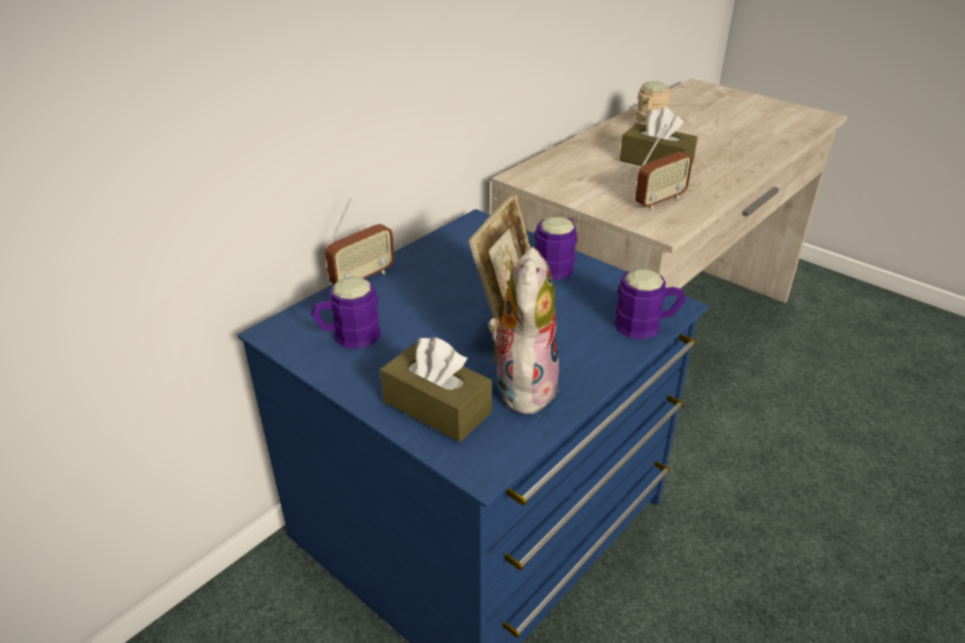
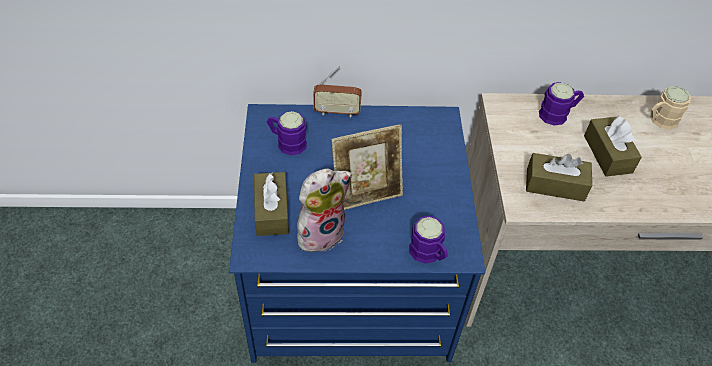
camera: 45 degrees right, 15 degrees up
(557, 265) = (443, 179): purple mug -> purple mug (558, 114)
(660, 201) = (555, 185): radio -> brown tissue box

